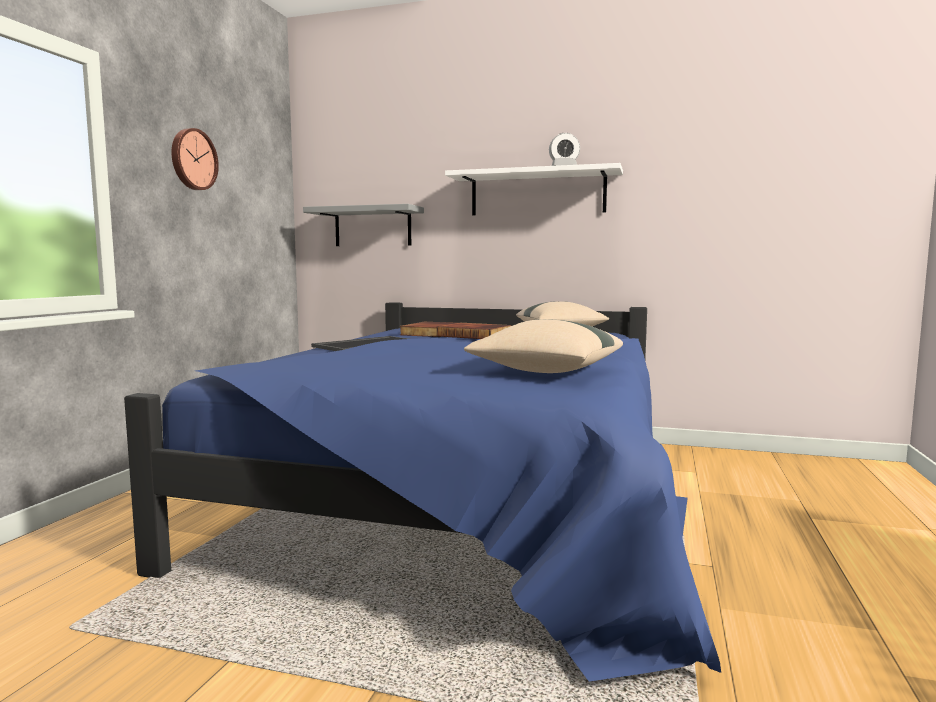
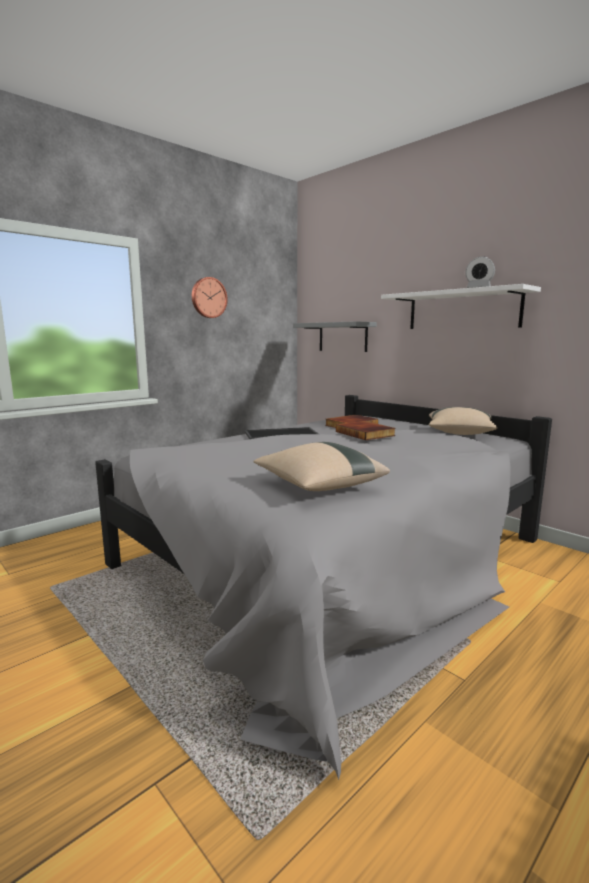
camera: 30 degrees right, 5 degrees up
(470, 498) = (335, 559): blue bed -> grey bed

